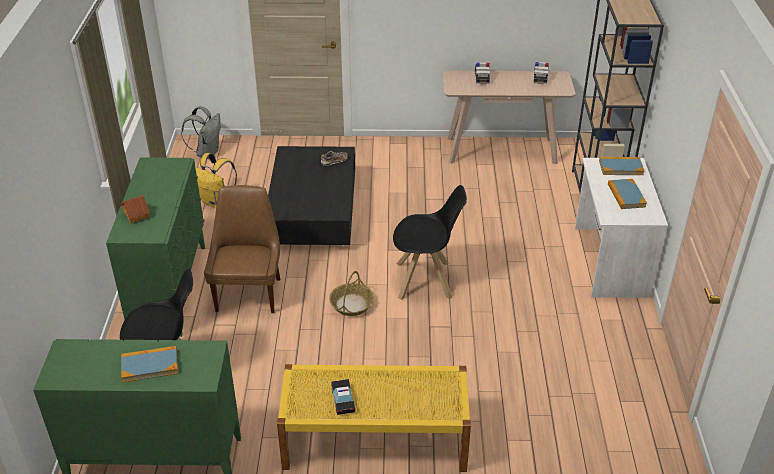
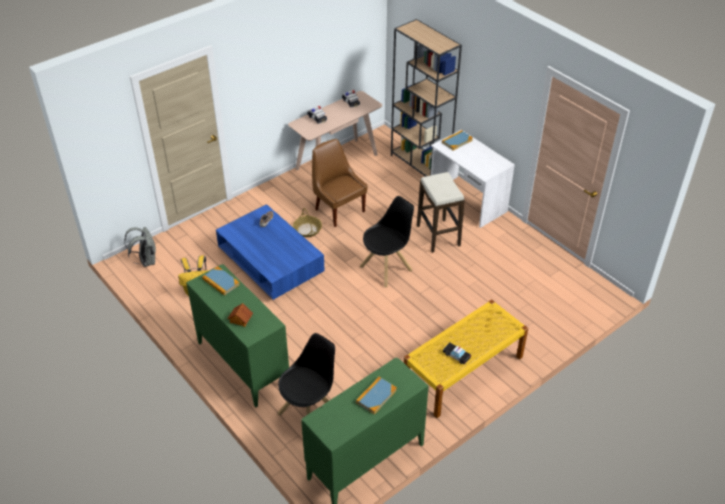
camera: 40 degrees left, 5 degrees up
(249, 293) = (296, 336): brown chair -> brown chair (338, 209)
(313, 212) = (271, 263): black coffee table -> blue coffee table
(351, 304) = (363, 306): basket -> basket (307, 230)
(527, 279) = (438, 236): none -> stool
(626, 195) = (477, 157): book -> book (221, 282)

